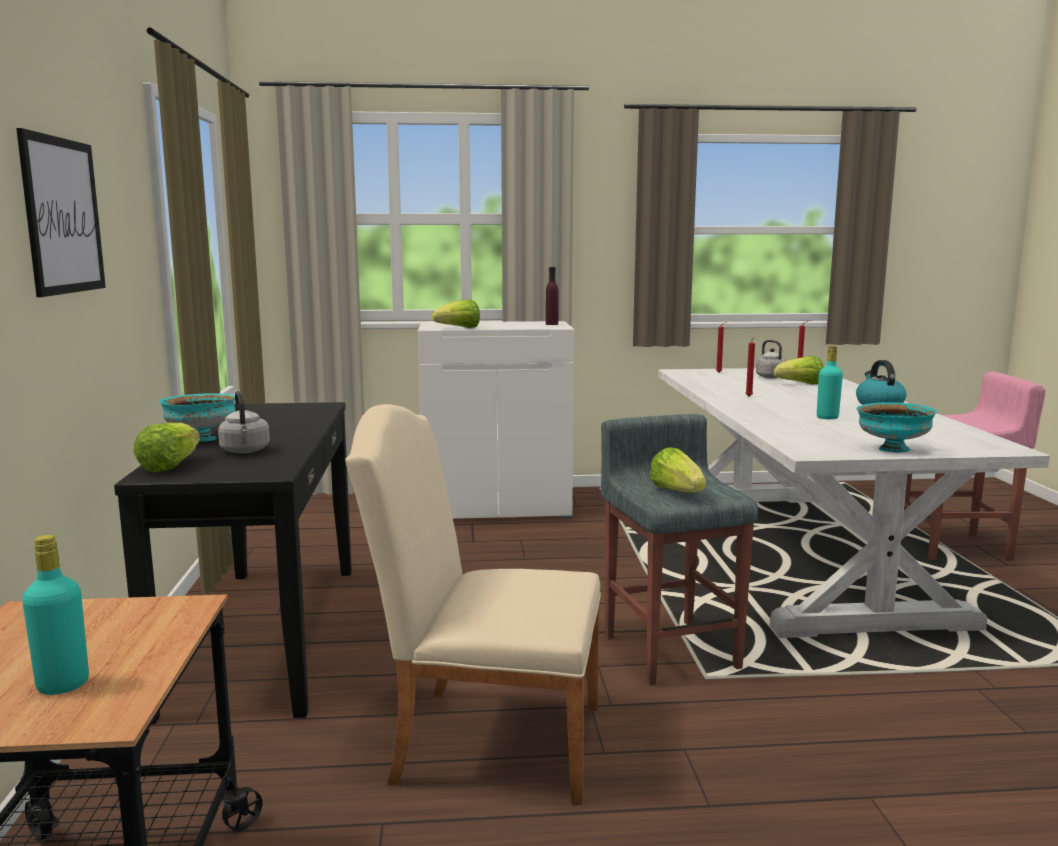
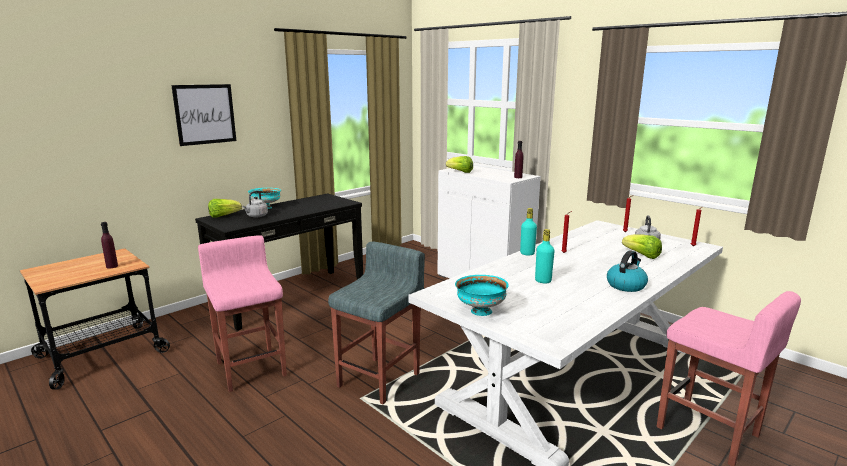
camera: 50 degrees right, 5 degrees up
(63, 685) = (67, 274): turquoise bottle -> turquoise bottle (527, 253)
(134, 628) = (112, 266): none -> purple bottle
(483, 740) = (251, 368): beige chair -> pink stool
(677, 492) = (366, 291): lettuce -> none

